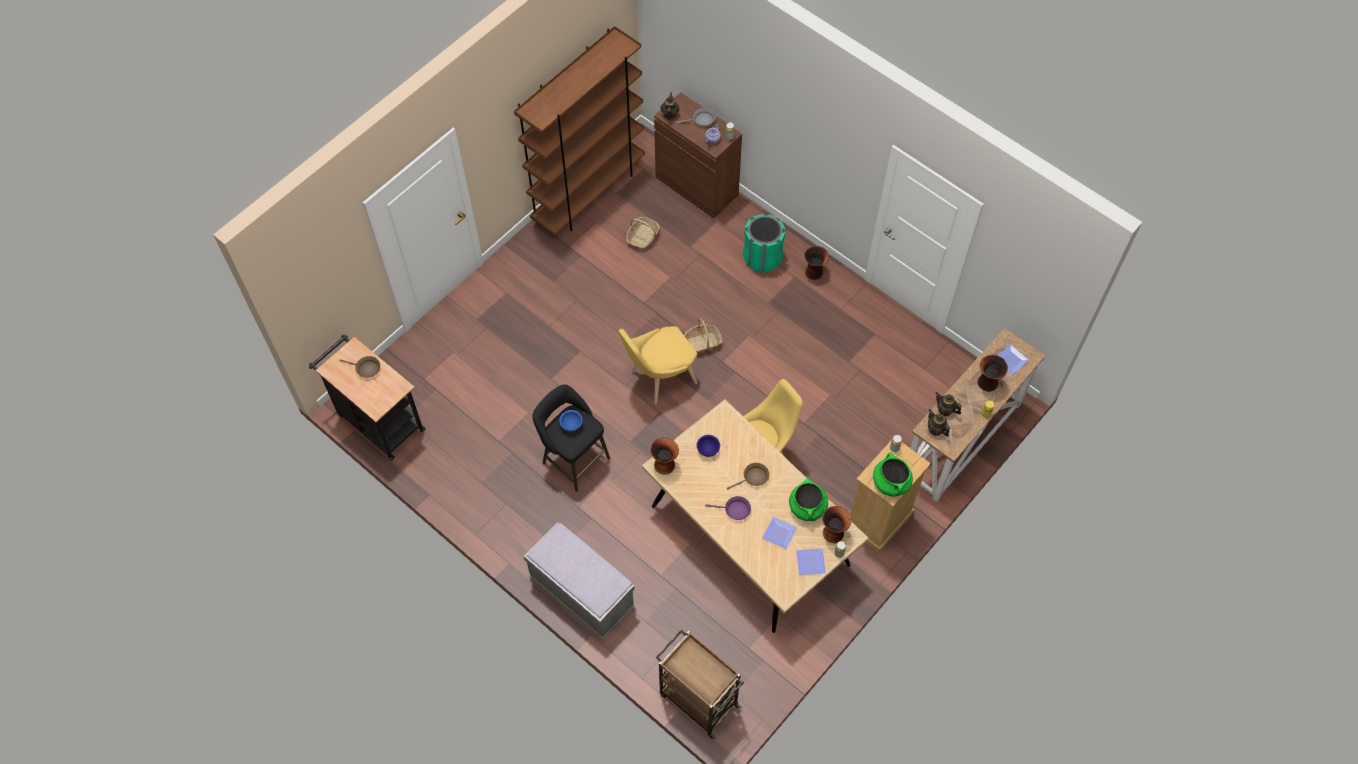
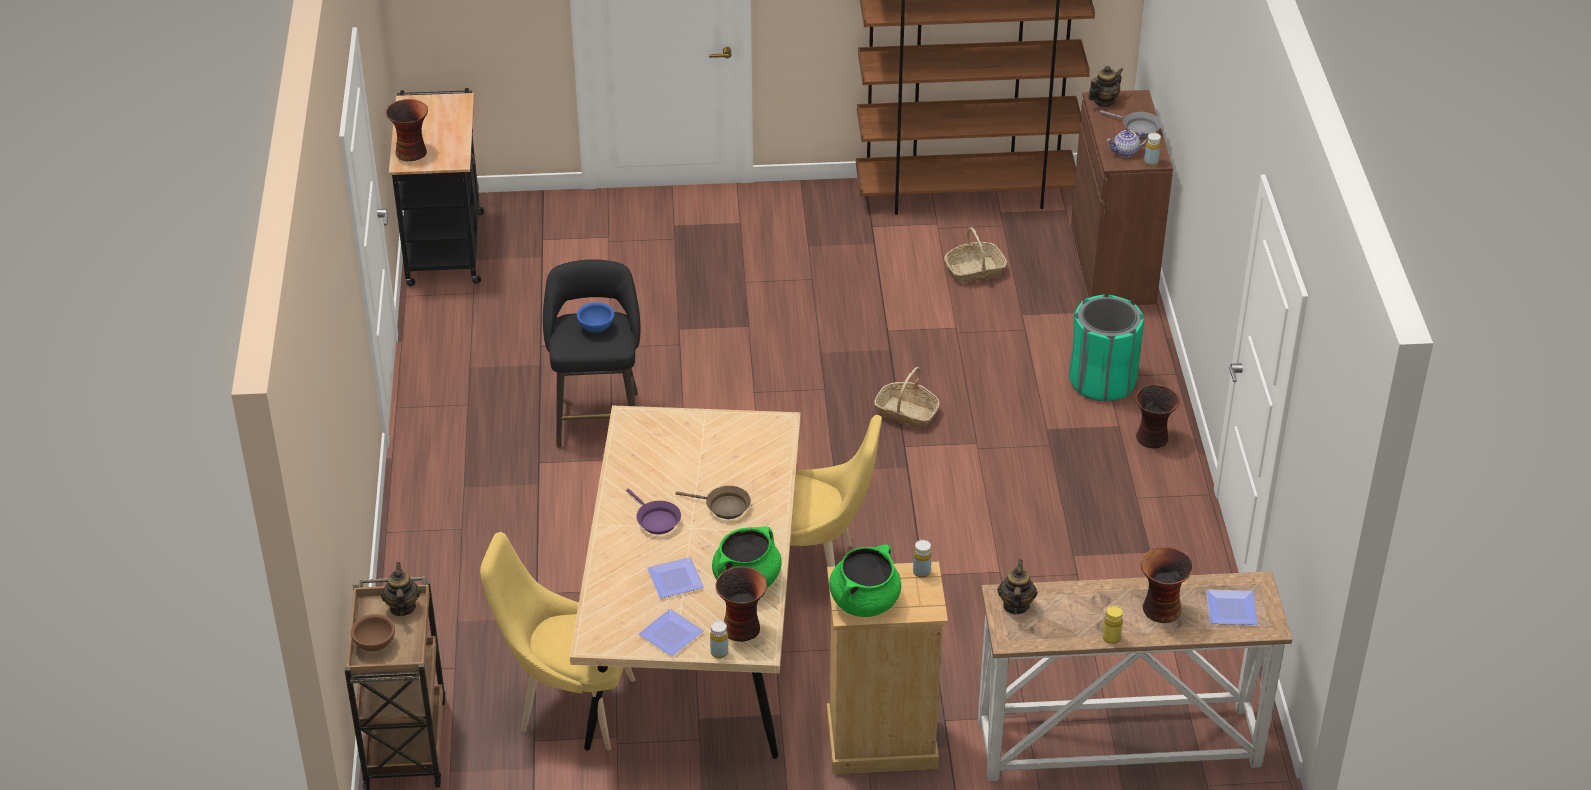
camera: 45 degrees right, 20 degrees down
(366, 369) = (445, 125): brown frying pan -> none
(582, 593) = (428, 542): grey bench -> none
(659, 378) = (803, 411): yellow chair -> yellow chair (569, 705)
(664, 464) = (638, 422): vase -> vase (412, 152)
(702, 682) = (375, 644): none -> brown bowl
(708, 449) = (709, 444): blue bowl -> none
(945, 410) = (1058, 596): teapot -> teapot (402, 607)

